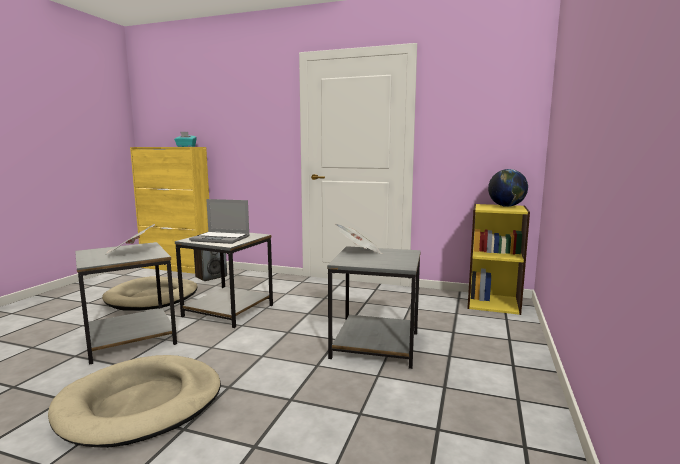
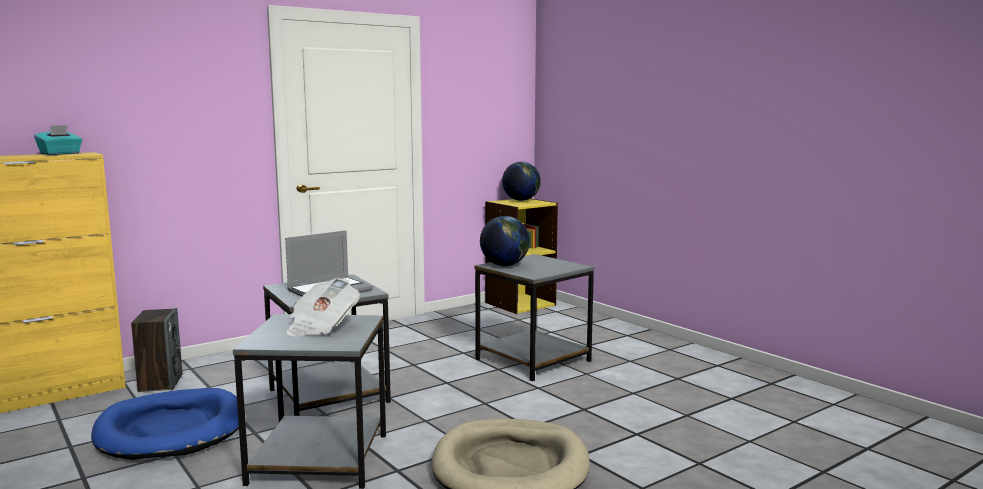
camera: 55 degrees left, 0 degrees up
(153, 297) = (171, 430): beige dog bed -> blue dog bed
(359, 251) = (504, 265): newspaper -> globe

